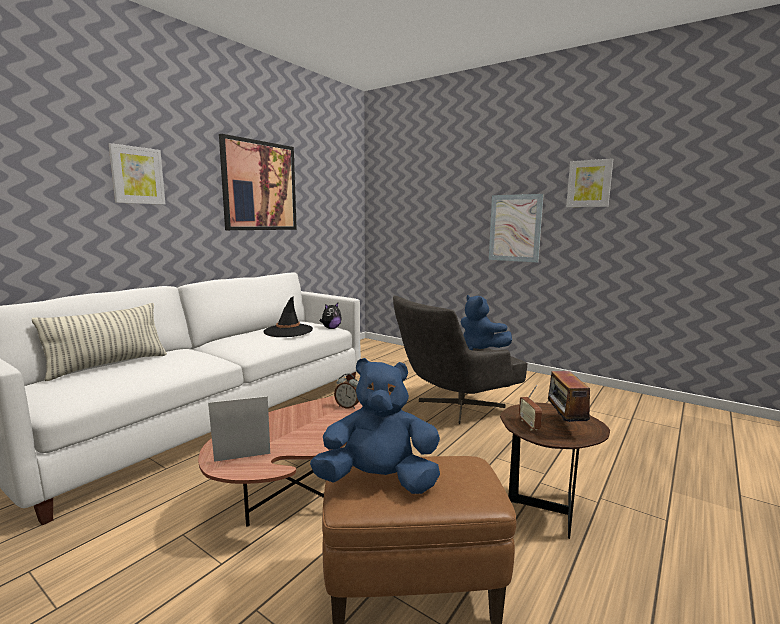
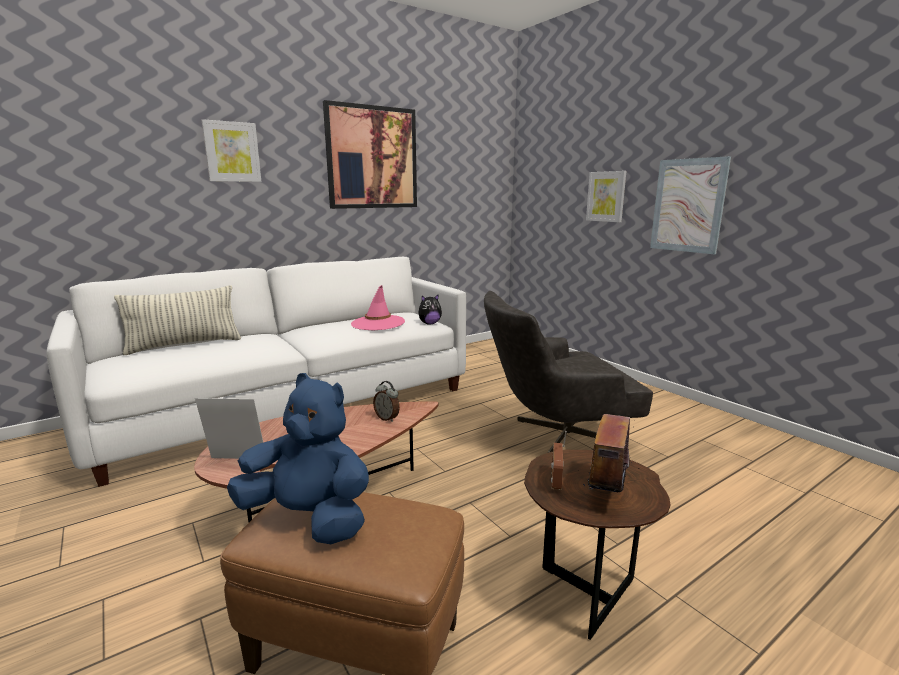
camera: 20 degrees right, 5 degrees up
(288, 331) = (378, 323): black hat -> pink hat
(480, 348) = (599, 365): blue plush toy -> none
(589, 183) = (801, 139): picture -> picture (606, 196)

